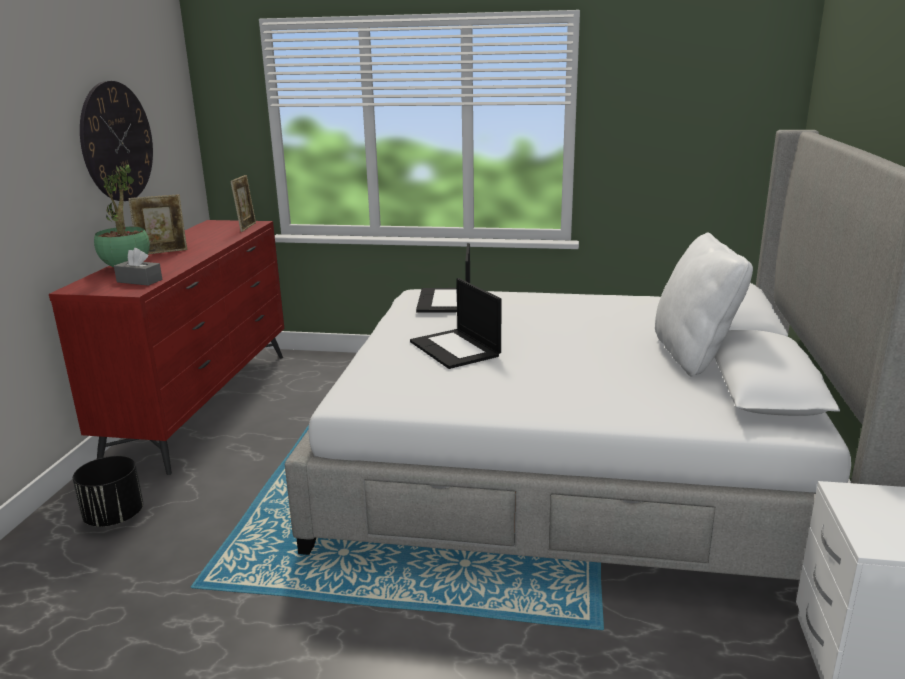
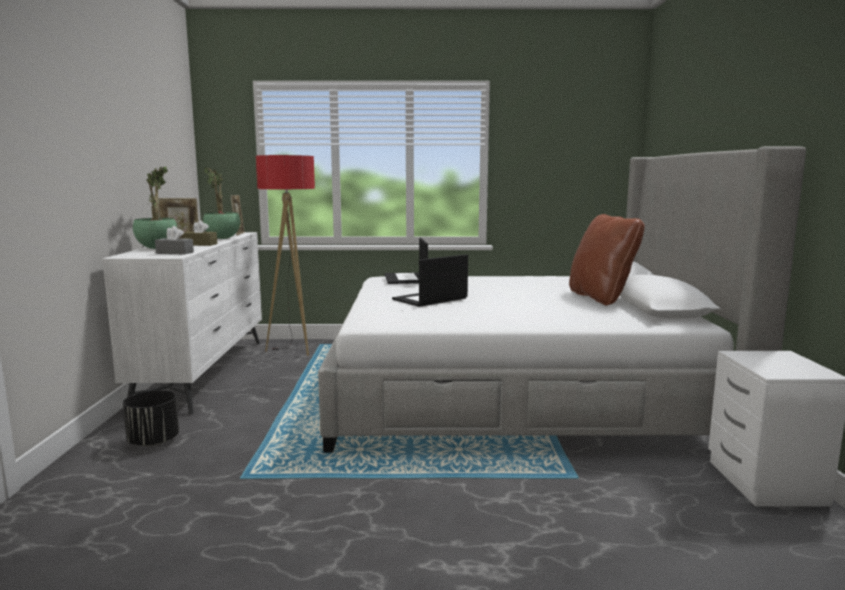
camera: 10 degrees left, 10 degrees down
(117, 142) = (148, 156): wall clock -> none
(183, 257) = (200, 244): none -> brown tissue box
(205, 404) = (205, 372): red dresser -> white dresser
(219, 241) = (223, 239): none -> potted plant
(319, 370) = (293, 350): none -> floor lamp
(456, 349) = (430, 299): laptop -> laptop turned 90 degrees clockwise
(693, 355) = (601, 298): white pillow -> brown pillow

